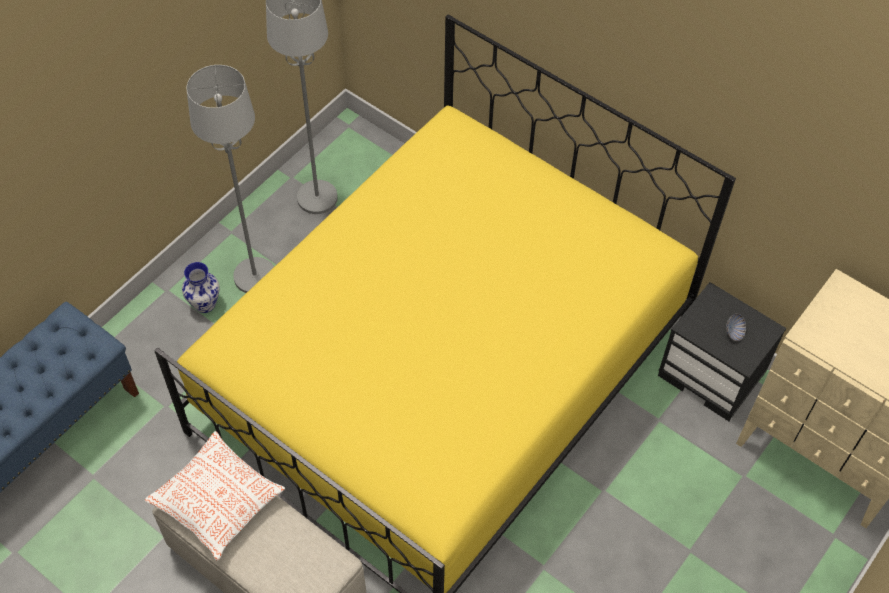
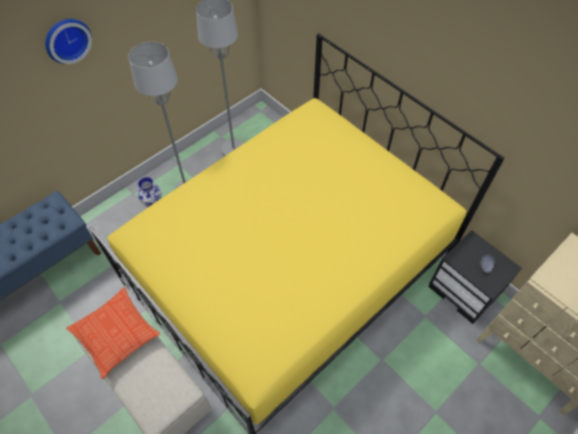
camera: 10 degrees right, 0 degrees up
(92, 77) = (66, 39): none -> wall clock
(218, 502) = (117, 335): white pillow -> orange pillow

